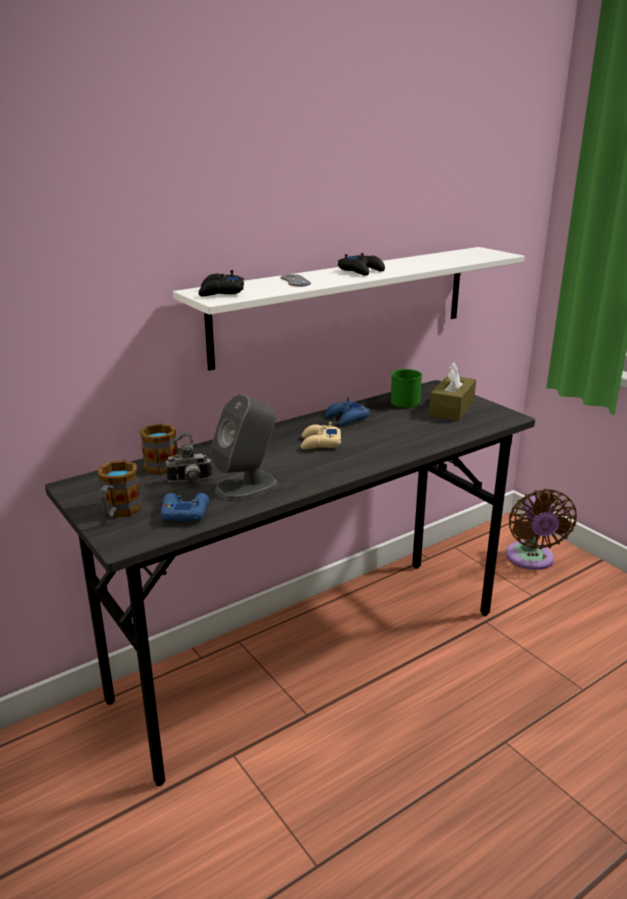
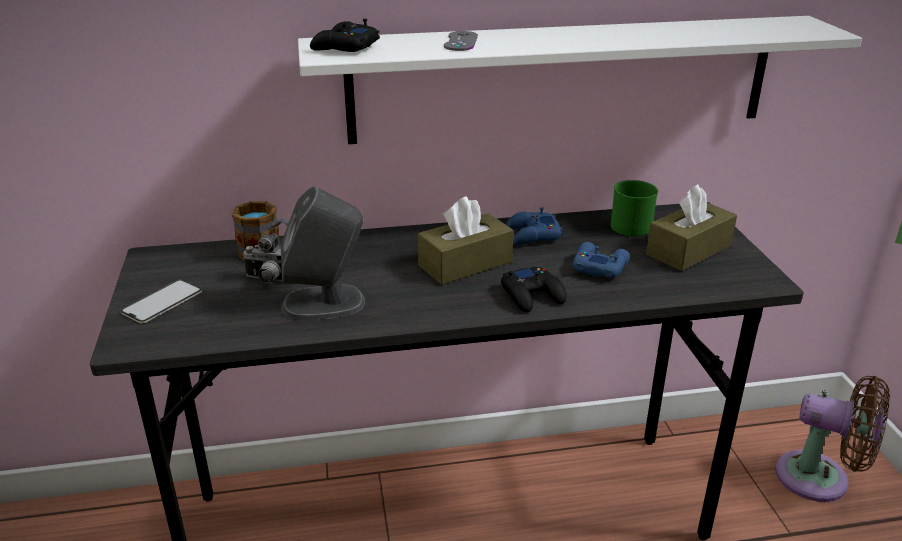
camera: 25 degrees right, 5 degrees up
(118, 512) = (162, 302): mug -> phone
(184, 512) = (225, 321): blue game controller -> blue game controller (599, 267)
(320, 443) = (465, 264): beige game controller -> brown tissue box
(361, 271) = (571, 36): black game controller -> black game controller (532, 296)
(530, 559) = (820, 479): brown fan -> brown fan turned 90 degrees counterclockwise

